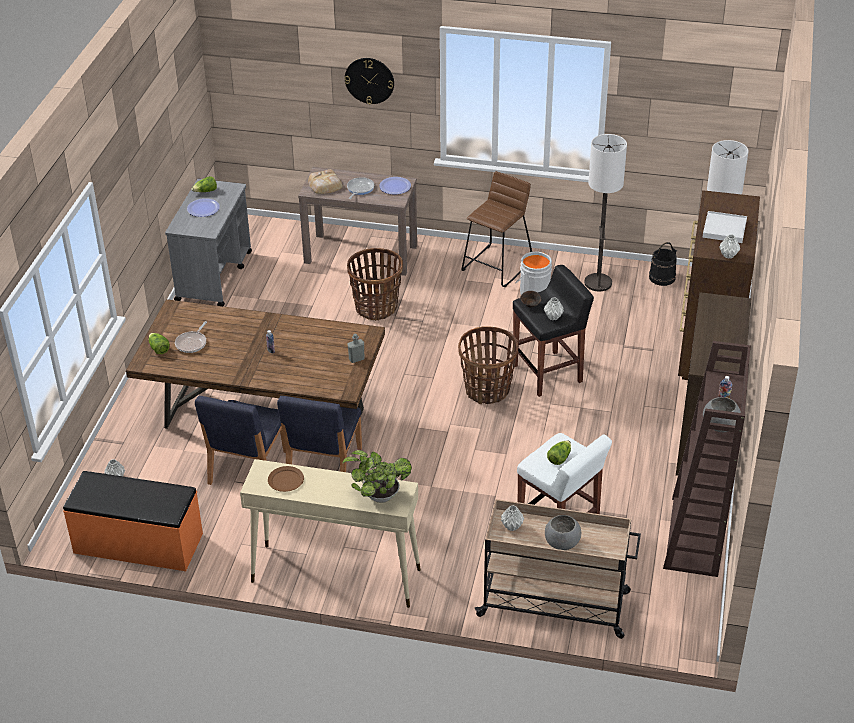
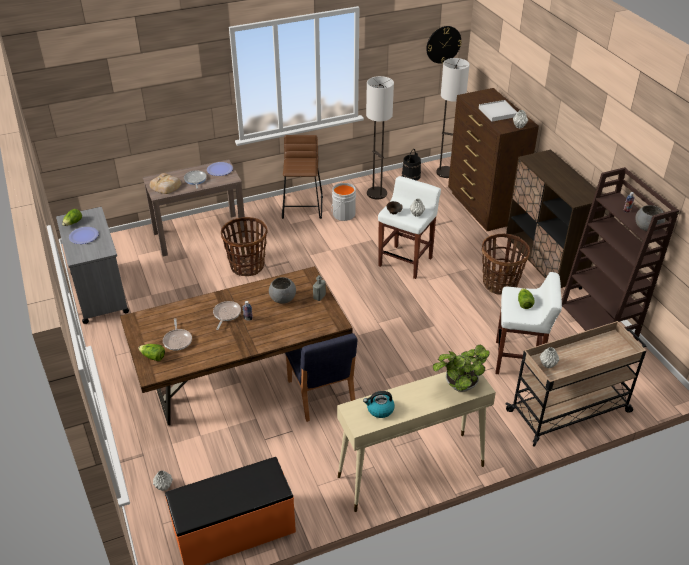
camera: 35 degrees left, 0 degrees up
(247, 468) = (265, 424): blue chair -> none
(255, 338) = (226, 314): none -> frying pan
(286, 480) = (380, 410): brown plate -> kettle
(369, 80) = (176, 90): wall clock -> wall clock (443, 44)
(487, 390) = (379, 289): basket -> basket (500, 284)
(548, 373) = (406, 261): black stool -> white stool
(562, 544) = (590, 360): grey bowl -> grey bowl (283, 299)

